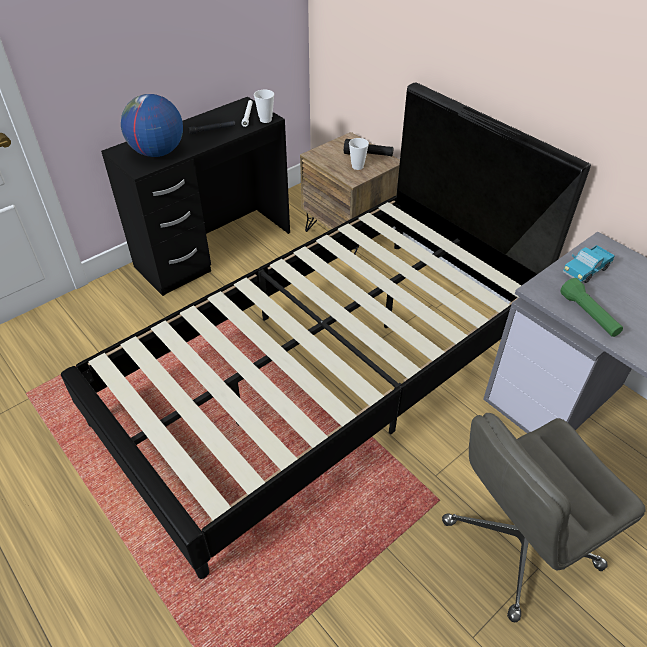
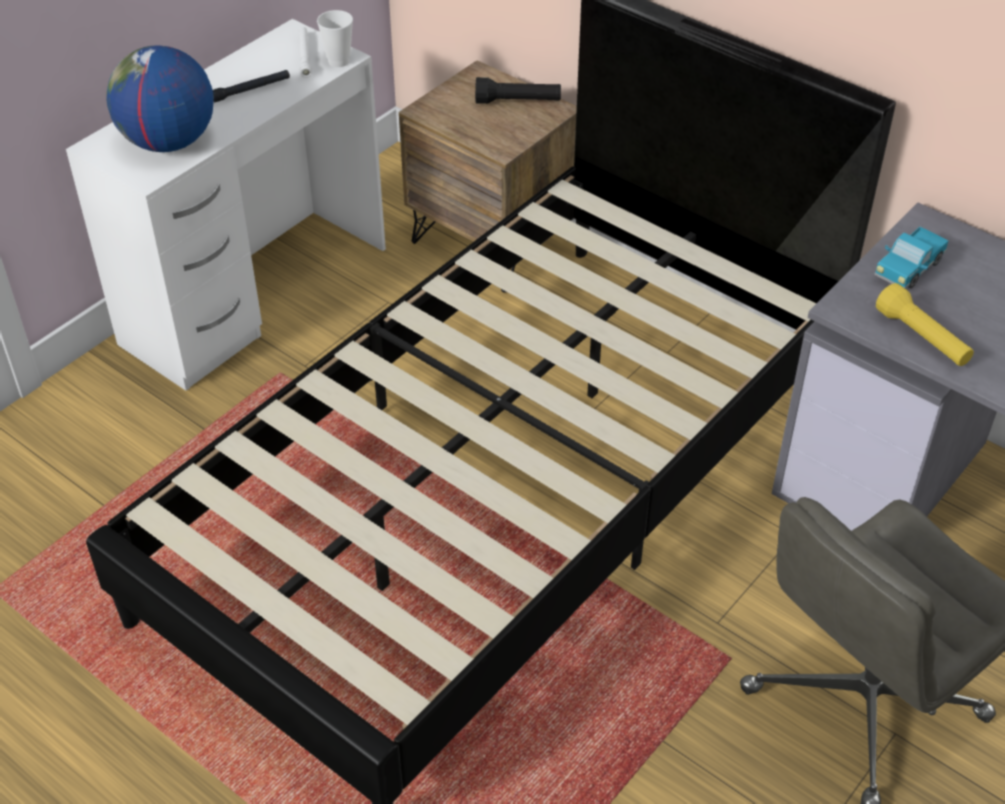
camera: 10 degrees left, 0 degrees up
(214, 249) = (255, 294): black desk -> white desk
(357, 166) = (504, 125): cup -> none
(589, 315) = (922, 338): green flashlight -> yellow flashlight

